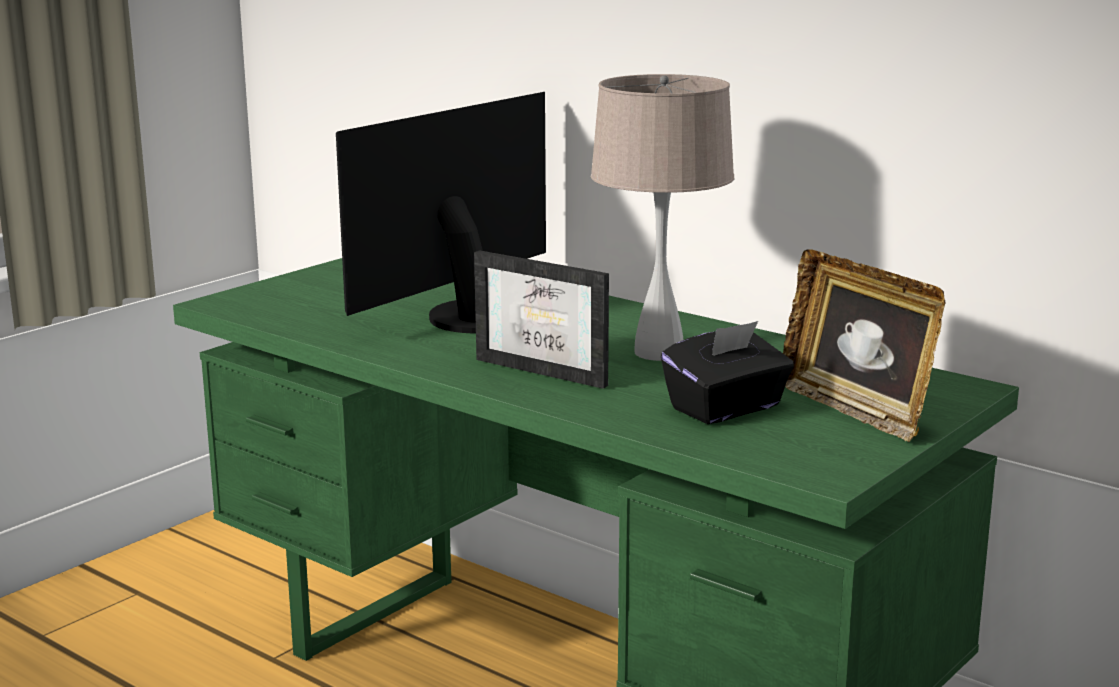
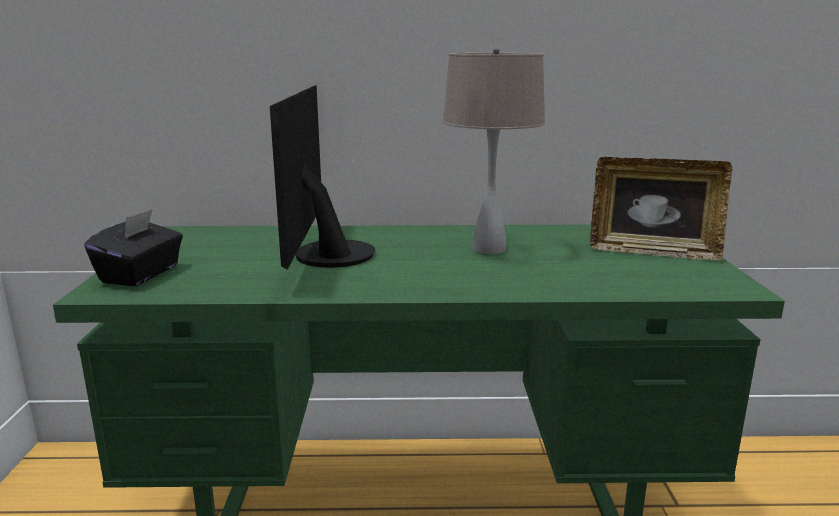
camera: 40 degrees left, 0 degrees up
(552, 369) = (458, 273): picture frame -> none
(726, 408) = (602, 268): black tissue box -> black tissue box (141, 274)

